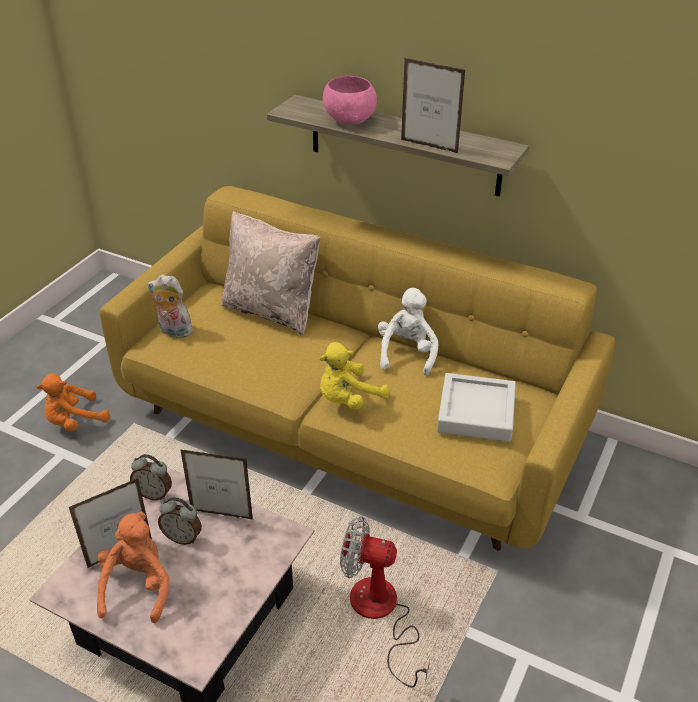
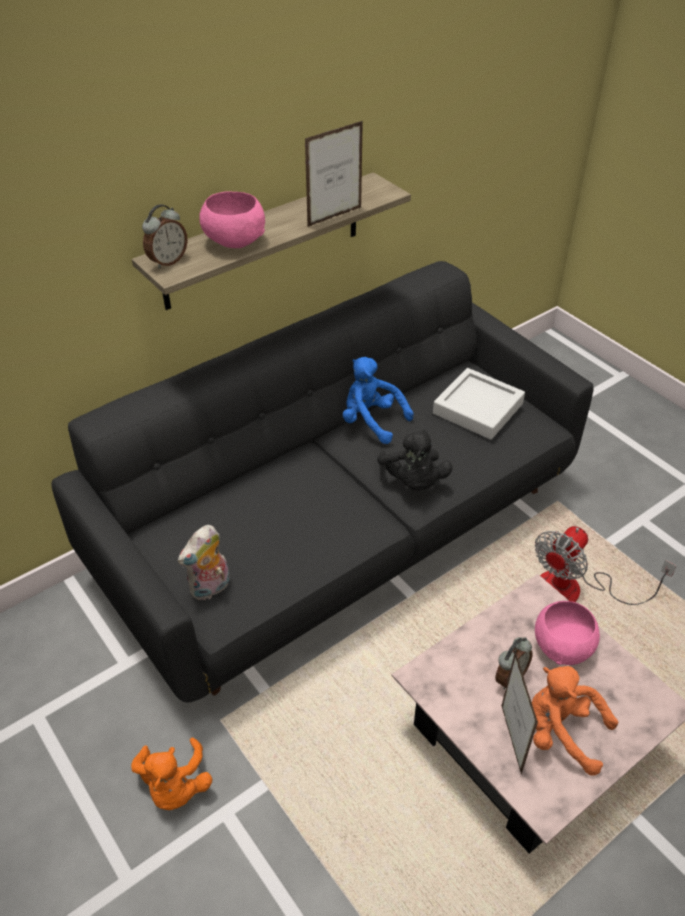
camera: 65 degrees left, 5 degrees up
(154, 494) = (437, 688): alarm clock -> alarm clock (167, 261)
(222, 515) = (491, 637): picture frame -> none
(233, 566) = (562, 646): none -> pink bowl
(272, 310) = (234, 493): beige pillow -> none
(348, 399) = (413, 482): yellow plush toy -> black plush toy
(350, 426) = (342, 531): yellow sofa -> black sofa
(407, 353) = (371, 421): white plush toy -> blue plush toy

